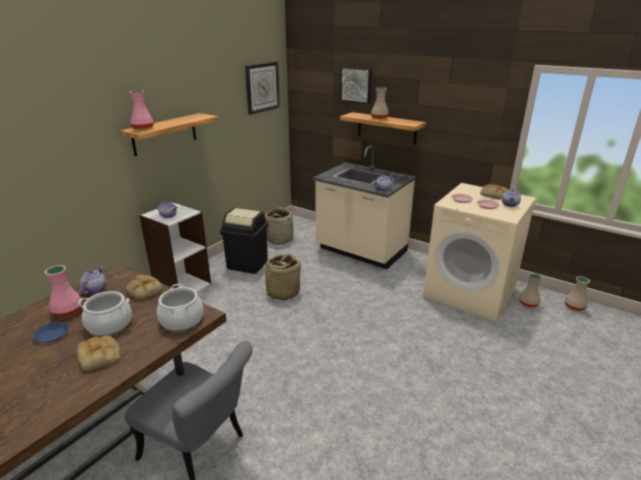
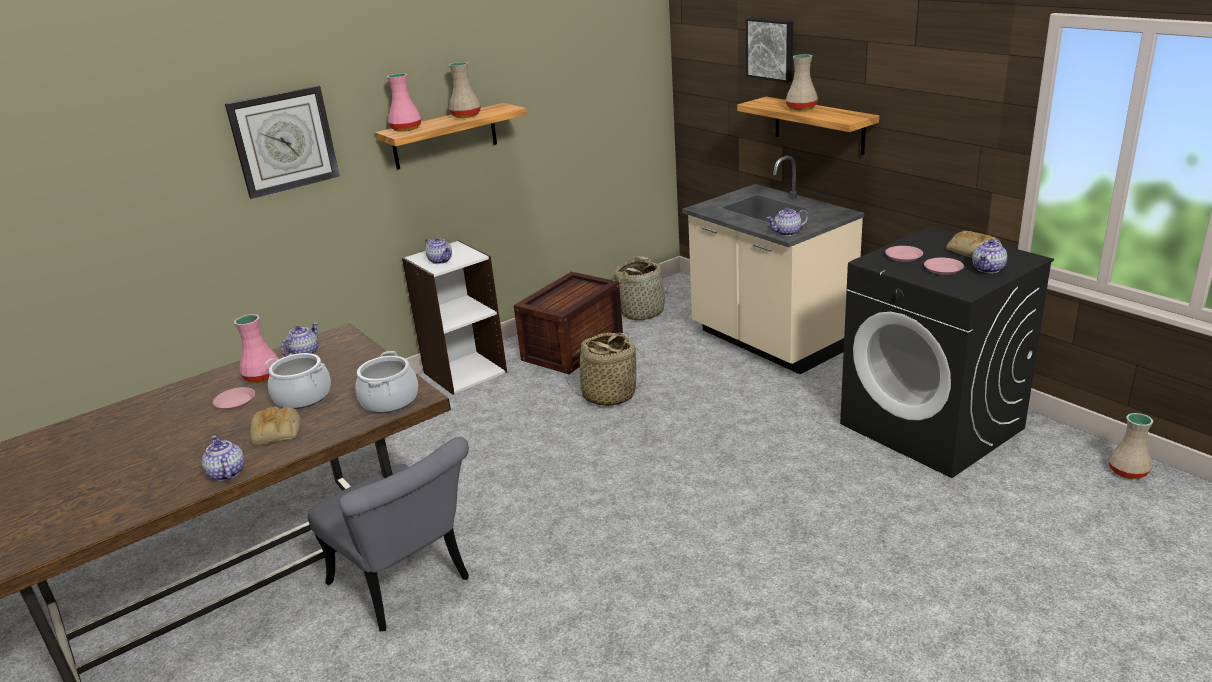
camera: 20 degrees right, 0 degrees up
(52, 335) = (235, 402): blue plate -> pink plate
(69, 400) = (226, 473): none -> teapot
(144, 290) = (361, 359): bread -> none
(247, 264) = (573, 347): black trash can -> crate
(262, 87) = (619, 56): wall clock -> wall clock (283, 141)
(470, 292) = (932, 426): beige washing machine -> black washing machine
(528, 303) = (1034, 455): beige vase -> beige vase (466, 116)

